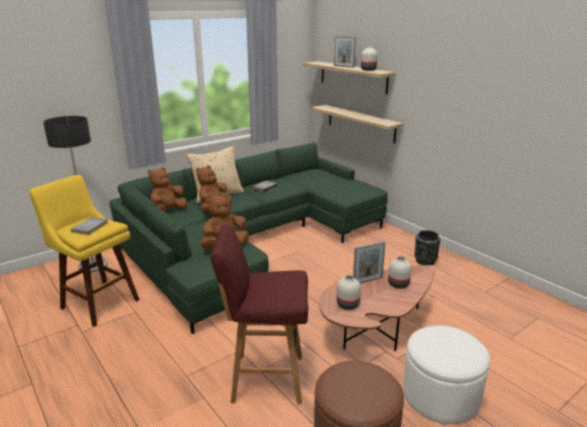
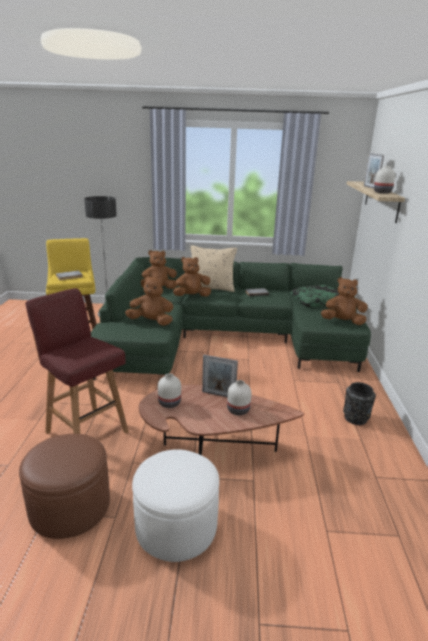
camera: 40 degrees right, 0 degrees up
(317, 179) = (316, 301): none -> pillow
(360, 123) = (377, 253): shelf -> none
(361, 189) = (342, 322): none -> brown plush toy

